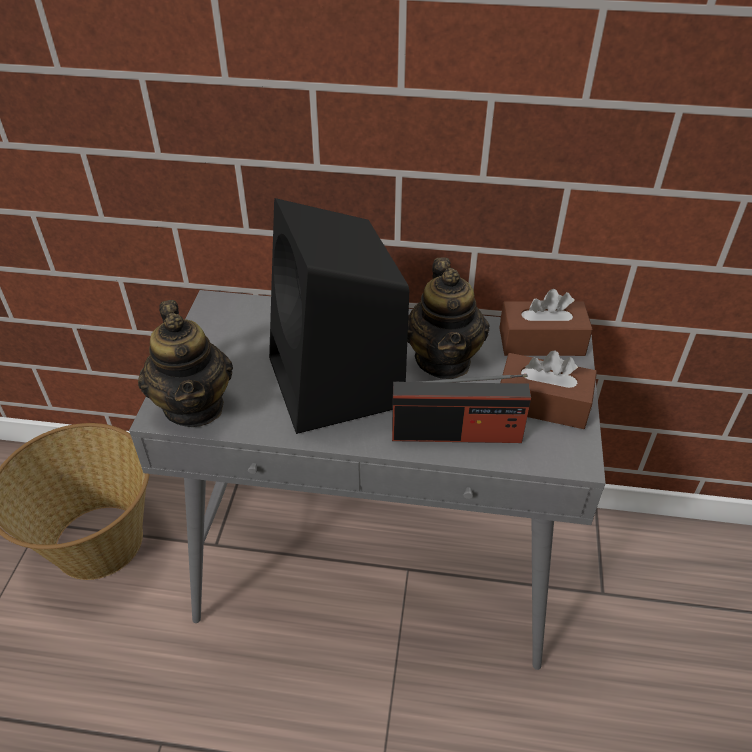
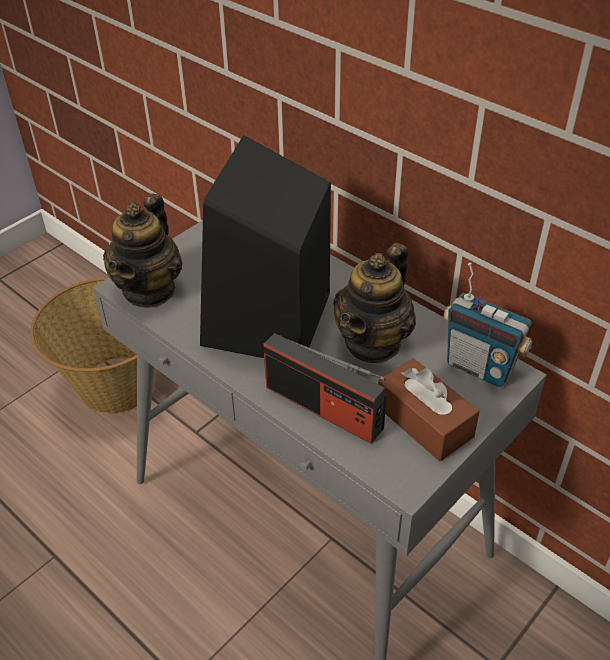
camera: 35 degrees right, 0 degrees up
(541, 341) = (480, 367): brown tissue box -> radio

